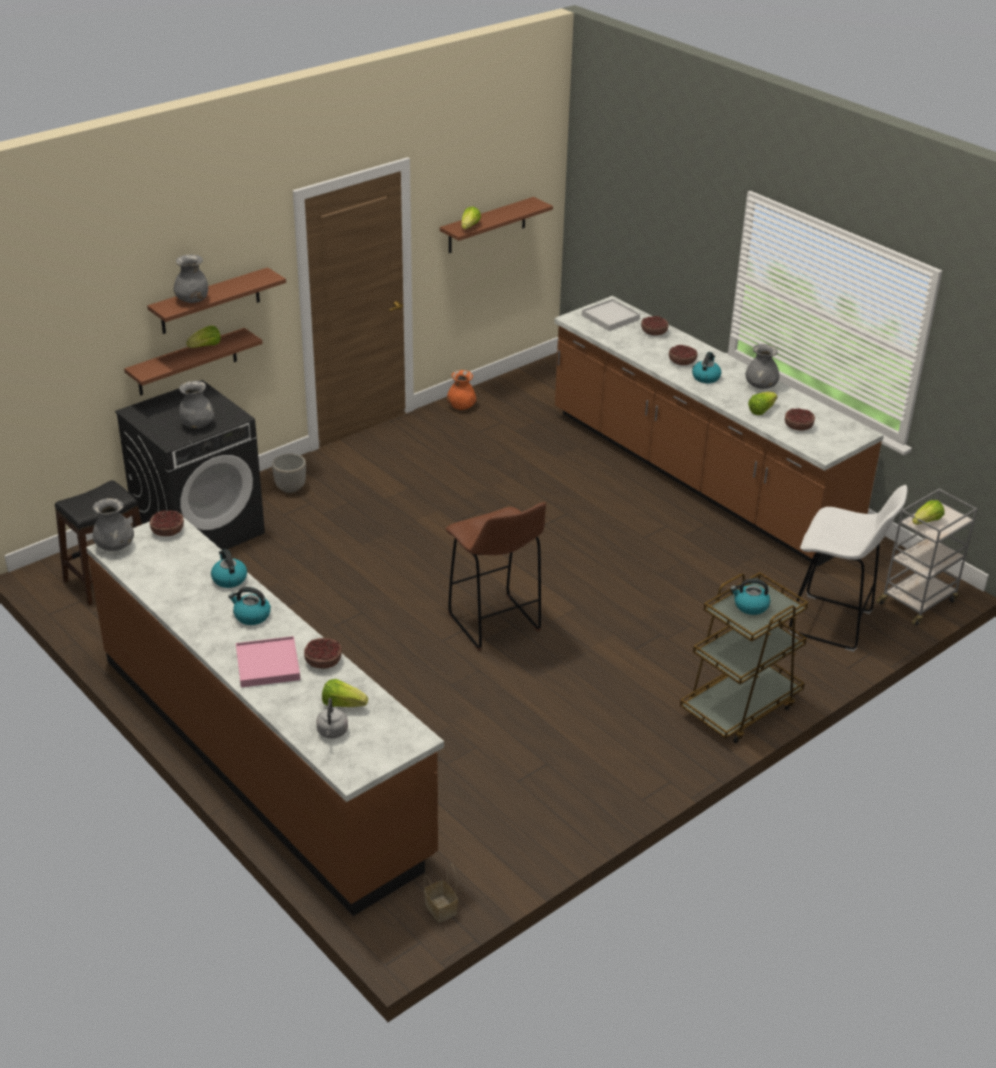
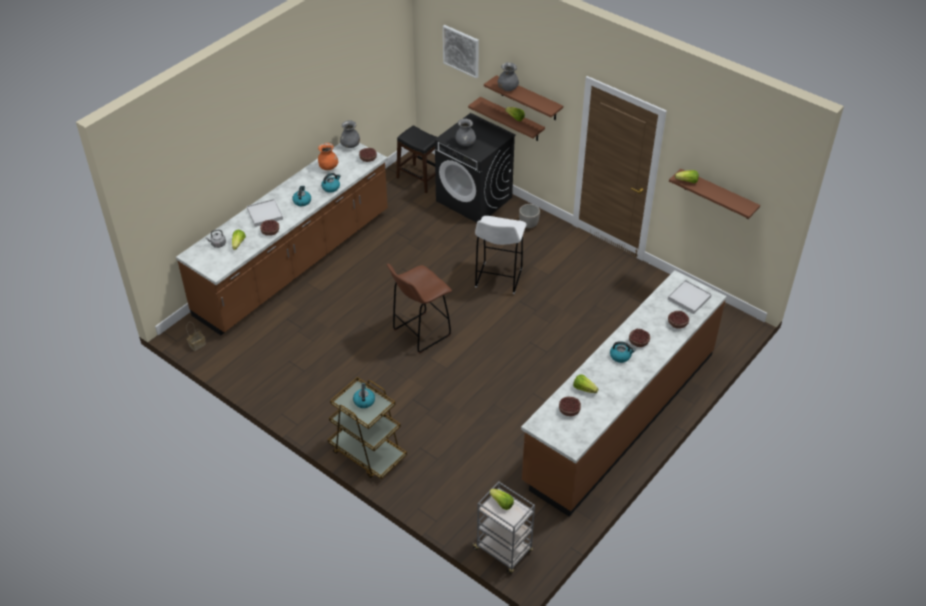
camera: 80 degrees right, 10 degrees up
(74, 311) = (461, 51): none -> picture
(267, 665) = (265, 214): pink tray -> white tray
(461, 407) = (657, 282): orange vase -> orange vase (328, 167)
(761, 386) = (620, 387): grey vase -> none
(833, 624) = (464, 500): white stool -> white stool (498, 279)

